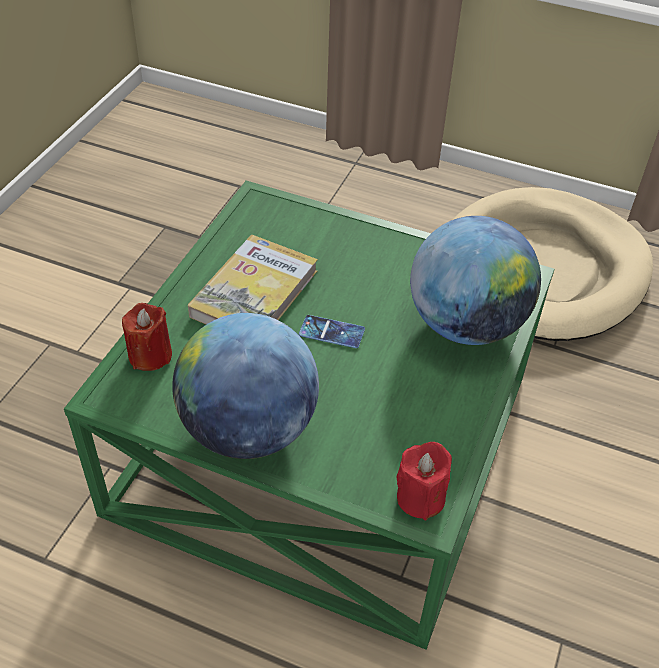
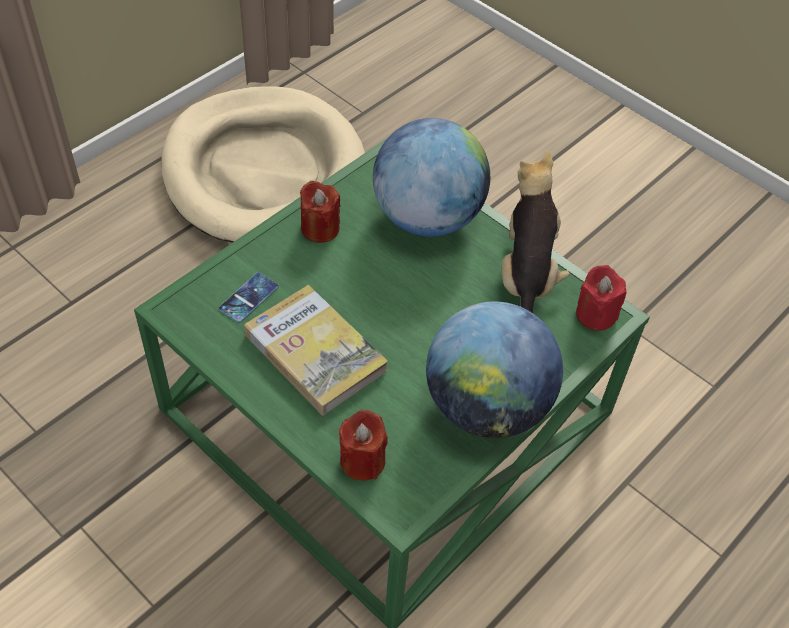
camera: 70 degrees left, 5 degrees up
(331, 332) = (394, 311): phone -> phone (248, 297)
(399, 256) = (320, 228): none -> red candle
(438, 423) = (526, 277): none -> plush toy

